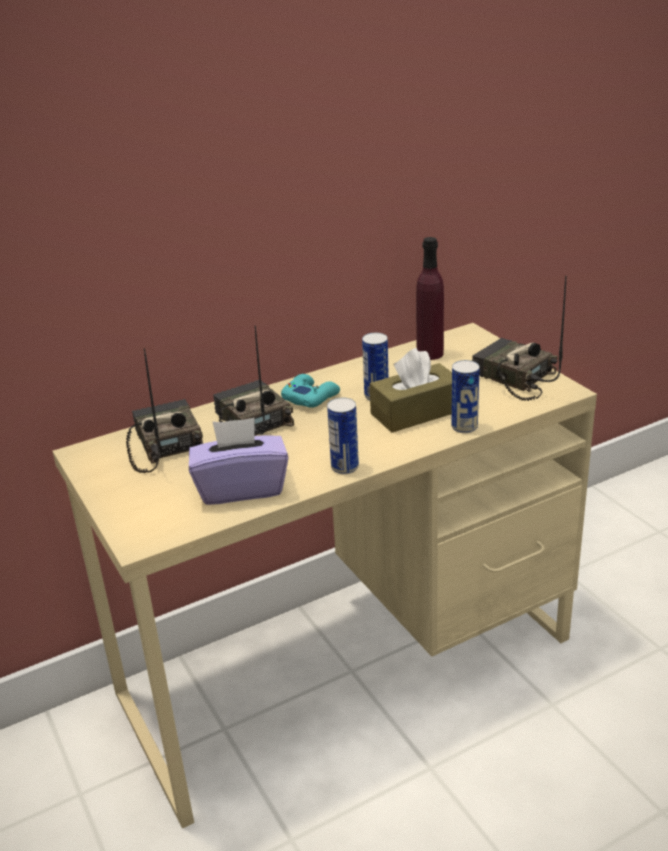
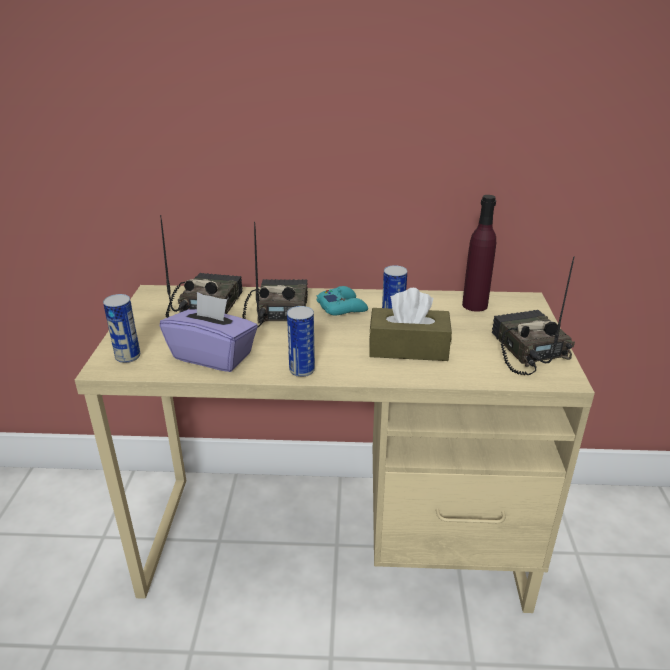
camera: 30 degrees right, 0 degrees up
(464, 427) = (434, 375): can -> can (128, 356)

